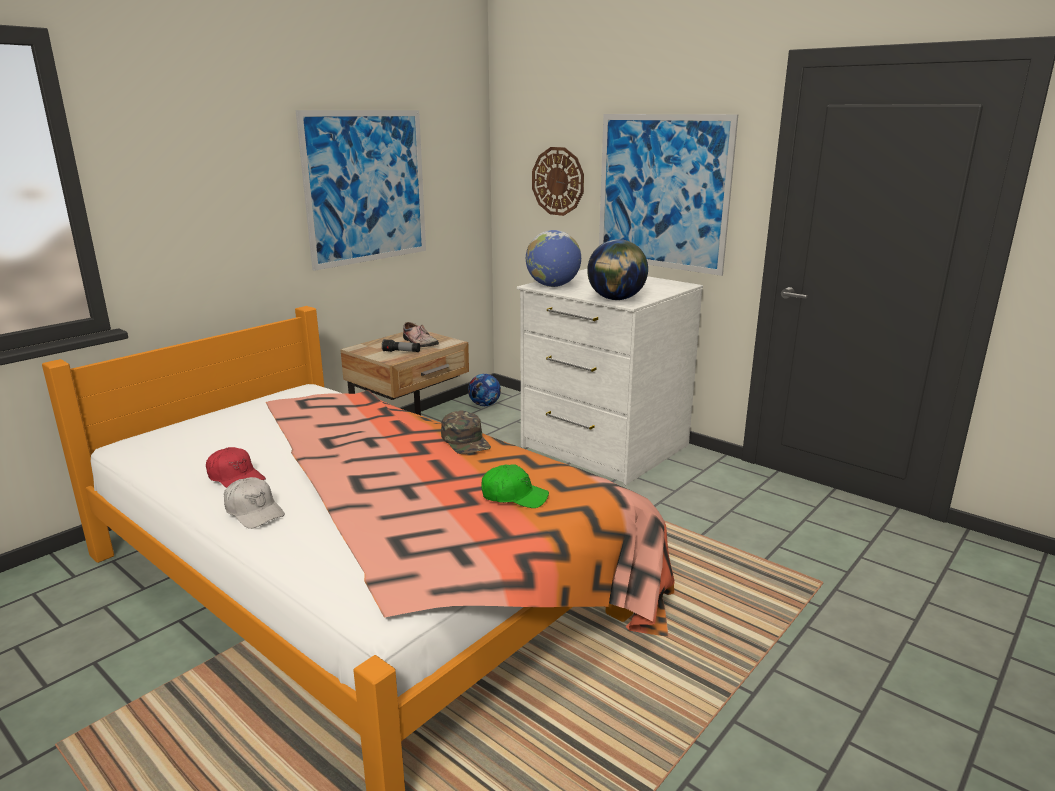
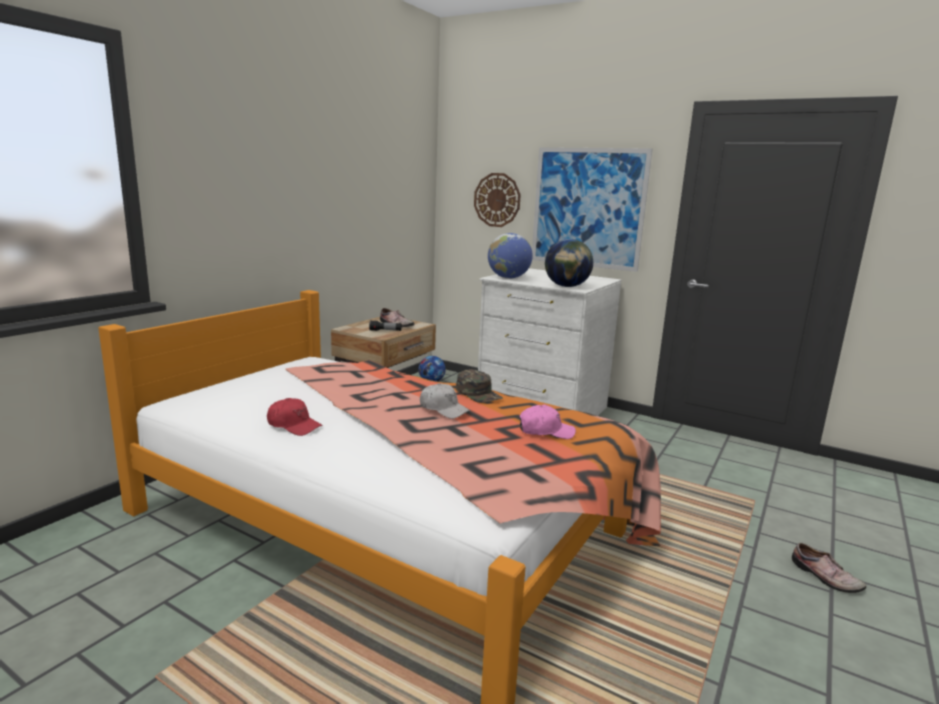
camera: 10 degrees left, 5 degrees down
(254, 511) = (328, 450): white cap -> white cap (443, 409)
(366, 187) = (351, 196): picture -> none
(514, 496) = (545, 431): green cap -> pink cap
(864, 693) = (824, 577): none -> shoe

